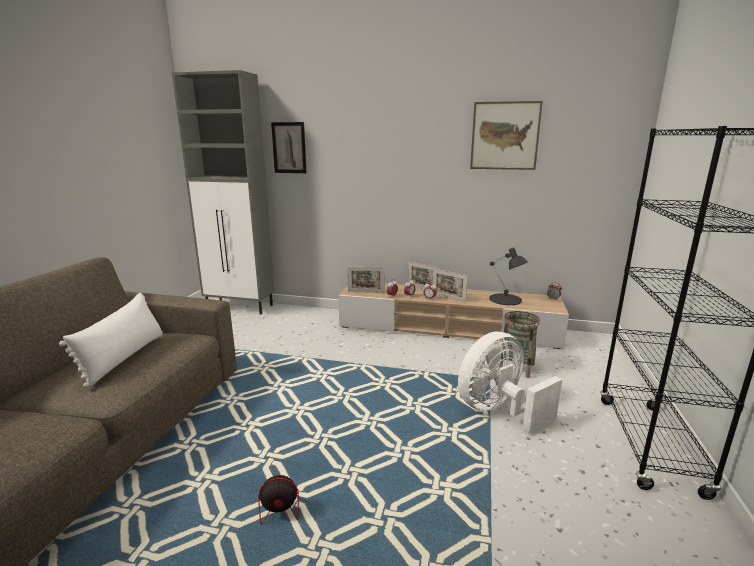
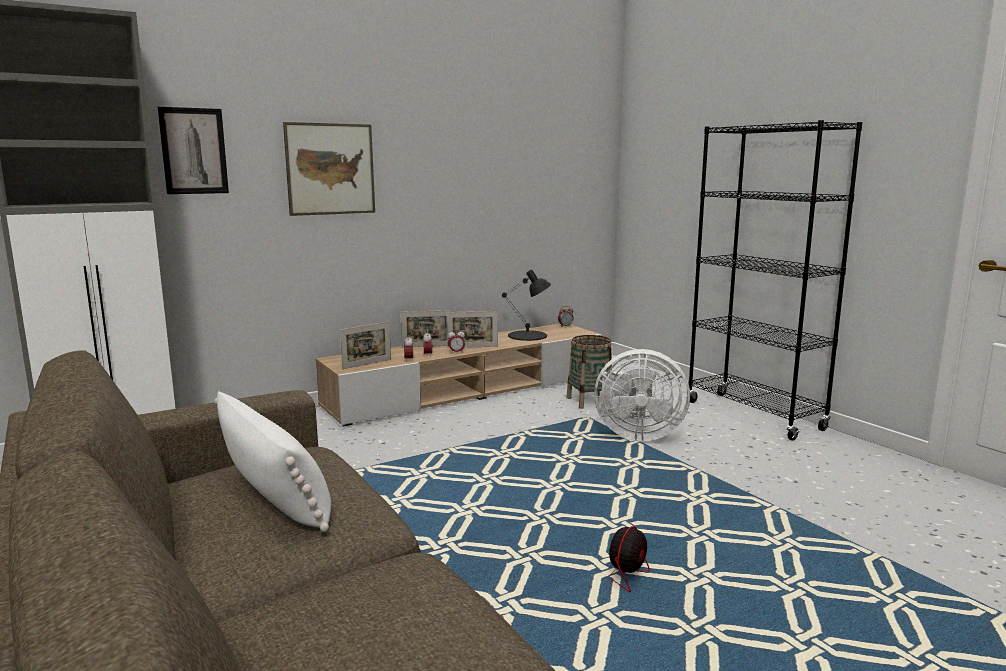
camera: 45 degrees left, 5 degrees down
(498, 410) = (636, 435): white fan -> white fan turned 90 degrees counterclockwise
(505, 136) = (496, 137): picture -> picture (330, 169)

